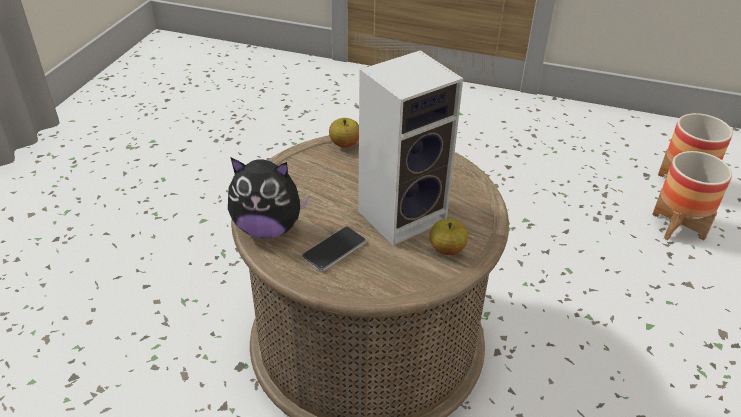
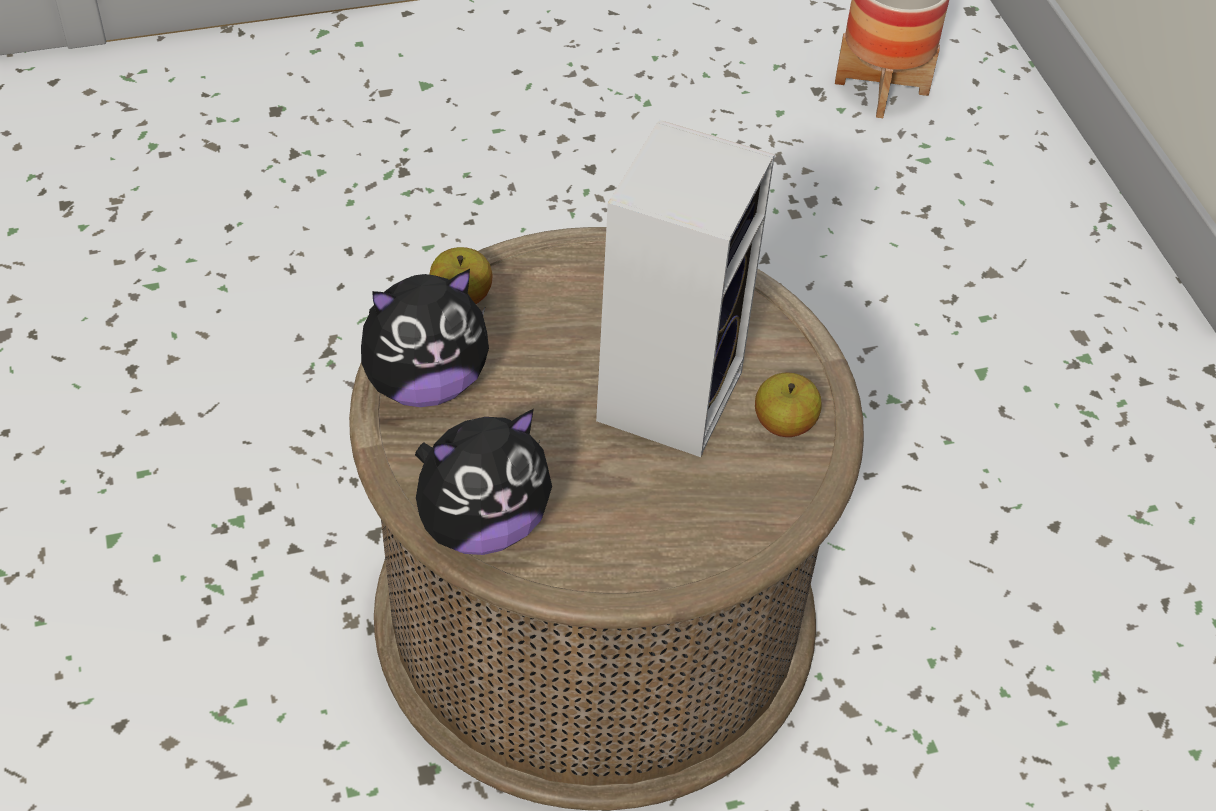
camera: 35 degrees left, 10 degrees up
(299, 168) = (425, 383): none -> plush toy
(334, 249) = (620, 509): phone -> none
(678, 226) = (920, 172): planter -> none

